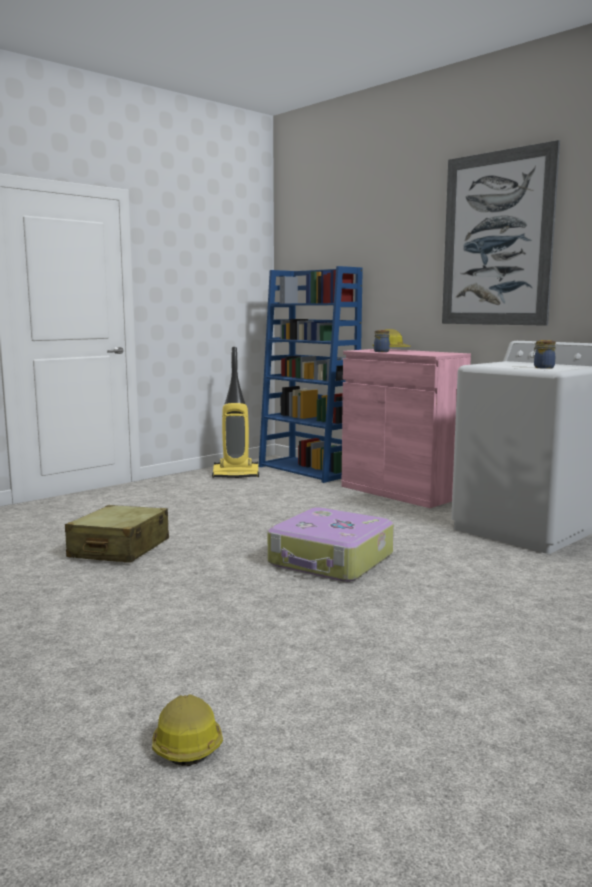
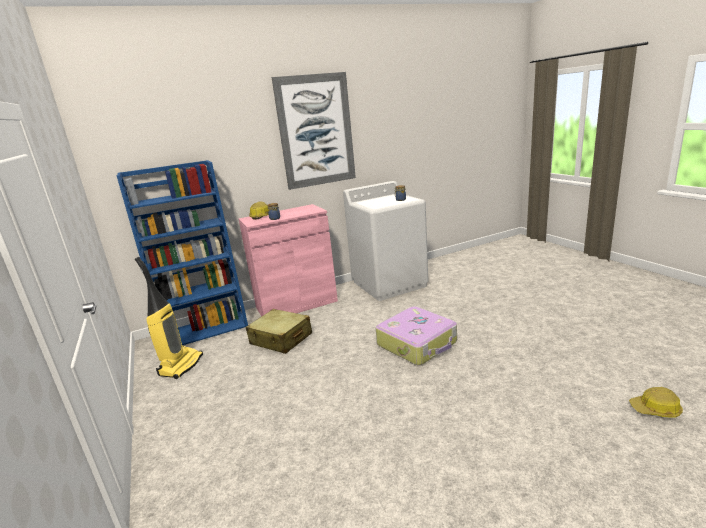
camera: 70 degrees left, 10 degrees up
(119, 549) = (358, 439): beige suitcase -> beige suitcase (281, 339)

